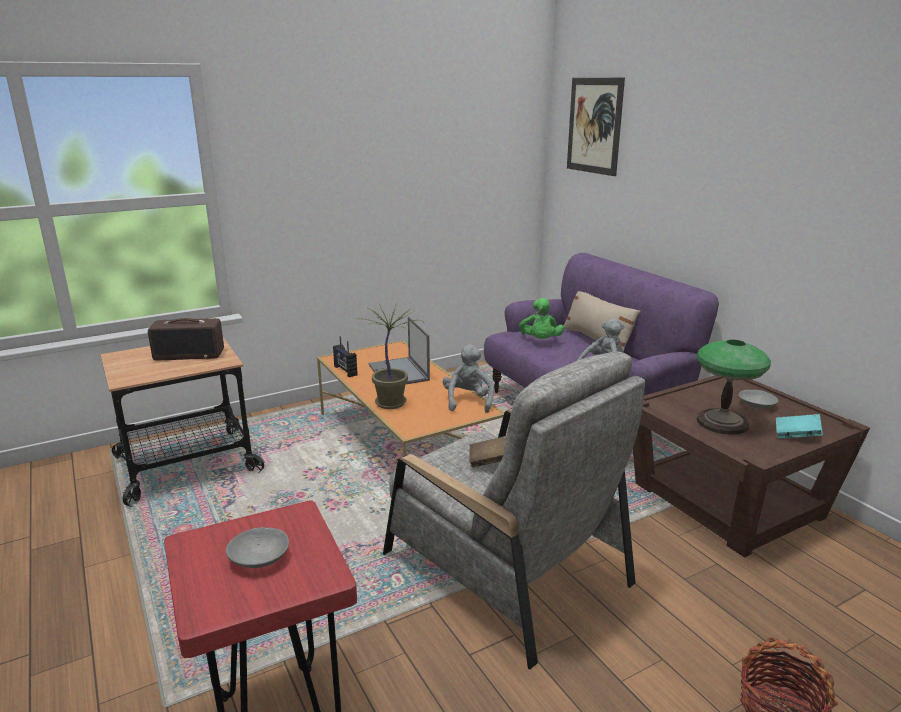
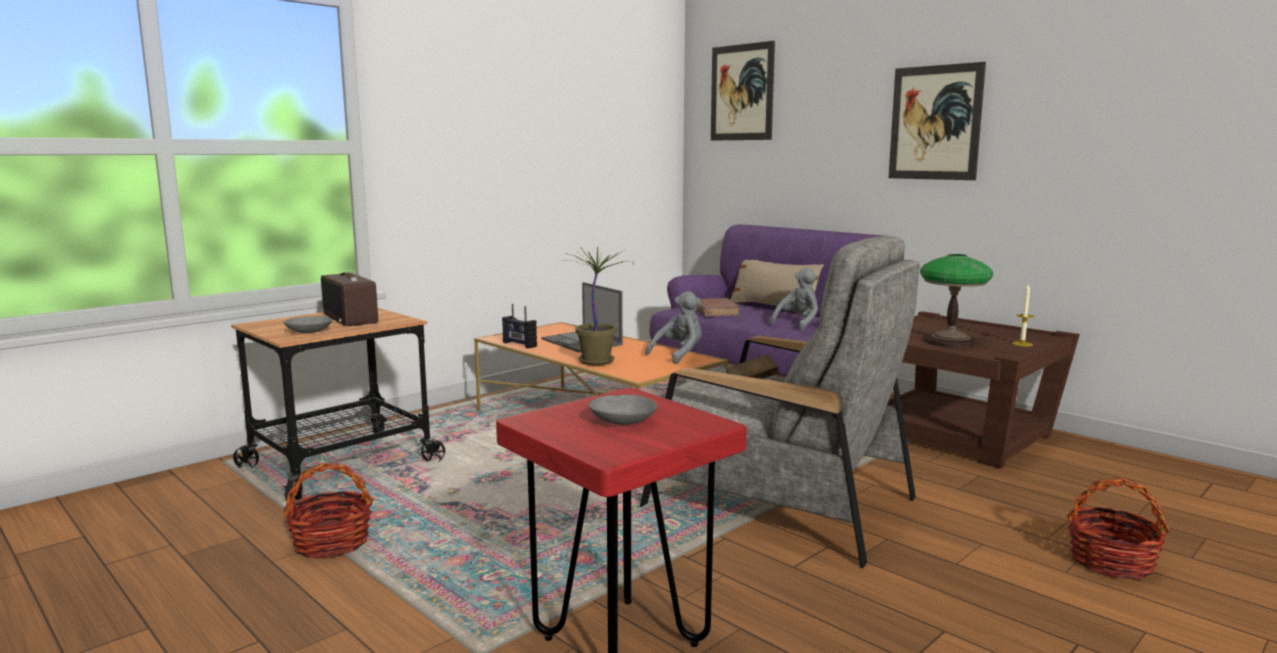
camera: 15 degrees left, 10 degrees down
(133, 555) = (331, 543): none -> basket
(190, 354) = (351, 318): radio -> radio turned 75 degrees clockwise
(468, 401) = (679, 355): grey plush toy -> grey plush toy turned 60 degrees clockwise
(540, 341) = (716, 311): green plush toy -> brown book
(756, 405) = (969, 330): grey bowl -> grey bowl (309, 331)
(760, 184) = (935, 123): none -> picture
(796, 436) = (1022, 344): turquoise book -> candle

